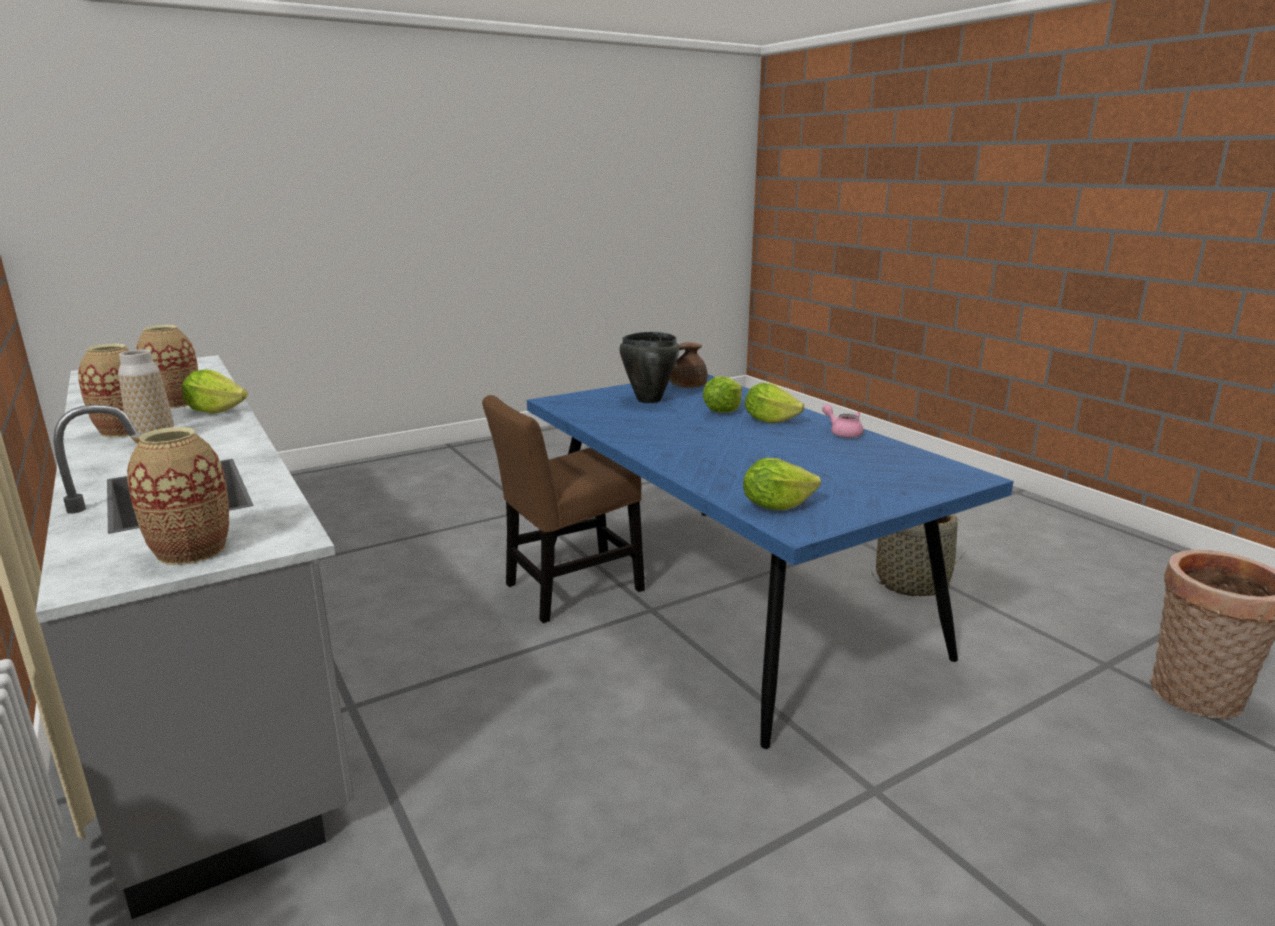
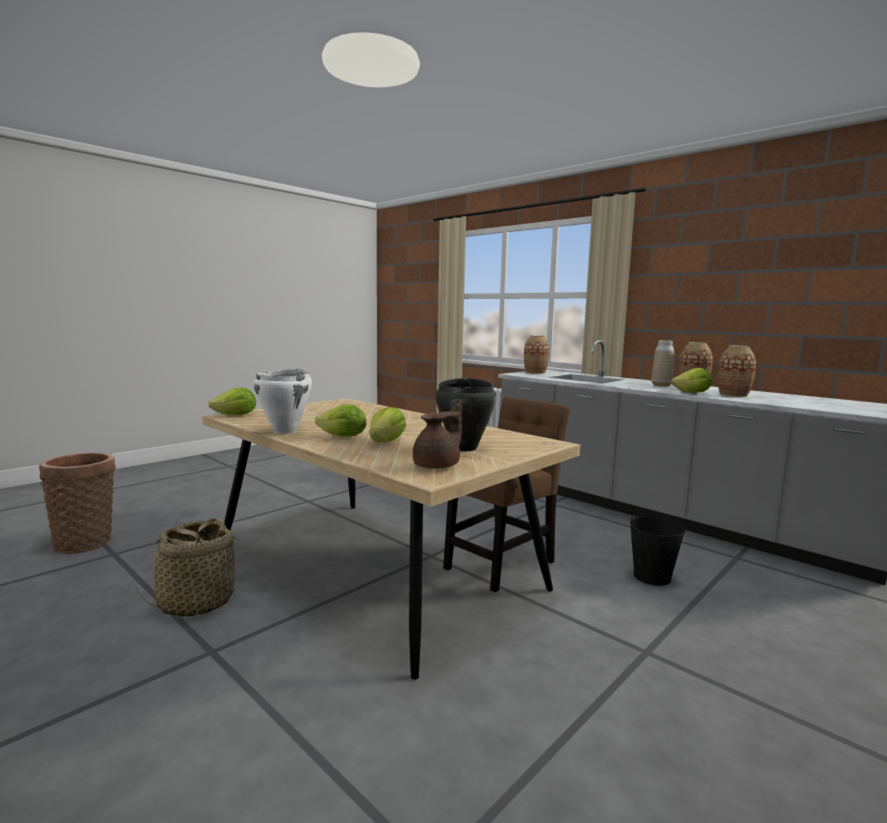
camera: 165 degrees right, 10 degrees down
(425, 556) = (652, 577): none -> black bucket
(725, 601) = (376, 567): blue dining table -> beige dining table
(776, 506) = (351, 404): lettuce -> lettuce (236, 416)
(843, 433) = (285, 431): pink teapot -> white cooking pot

